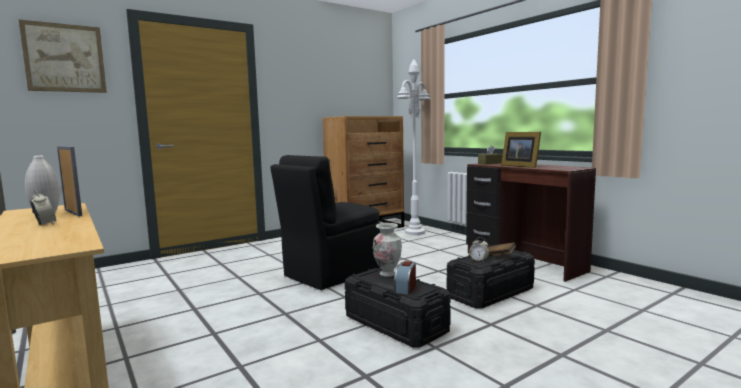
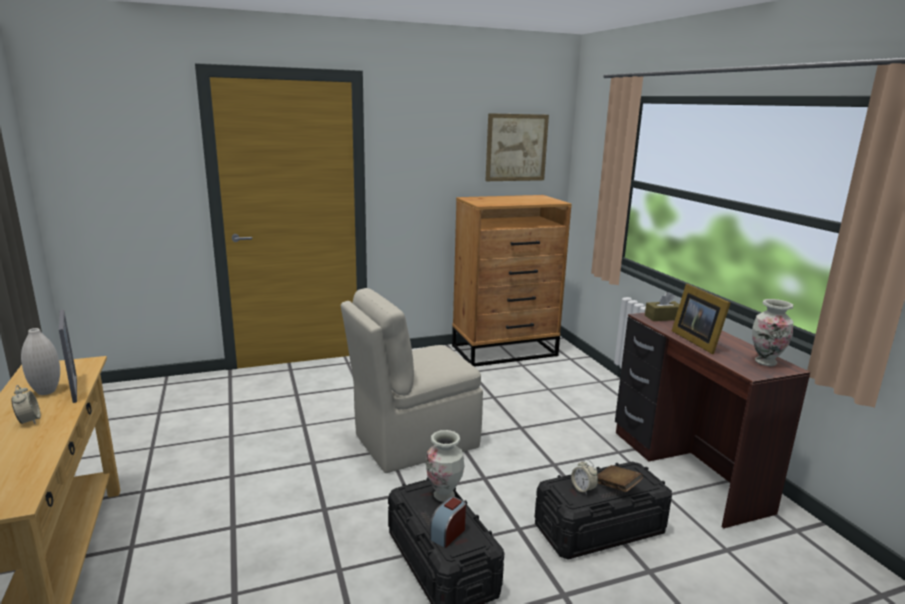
camera: 15 degrees right, 10 degrees up
(64, 58) = (123, 132): picture -> picture (516, 147)
(331, 274) = (413, 442): black chair -> beige chair
(415, 232) = (566, 371): white floor lamp -> none
(568, 167) = (765, 362): none -> vase

